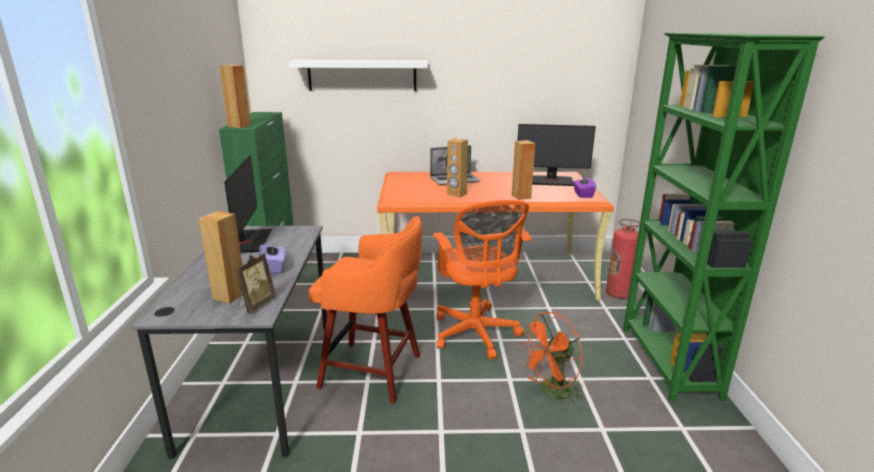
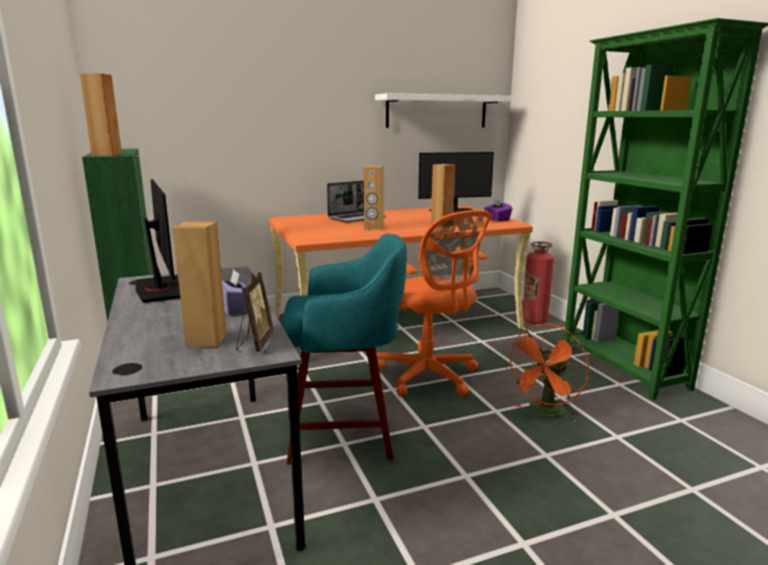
camera: 20 degrees left, 5 degrees down
(362, 75) = (236, 104): white shelf -> white shelf (437, 111)
(374, 372) = (345, 433): orange stool -> turquoise stool

